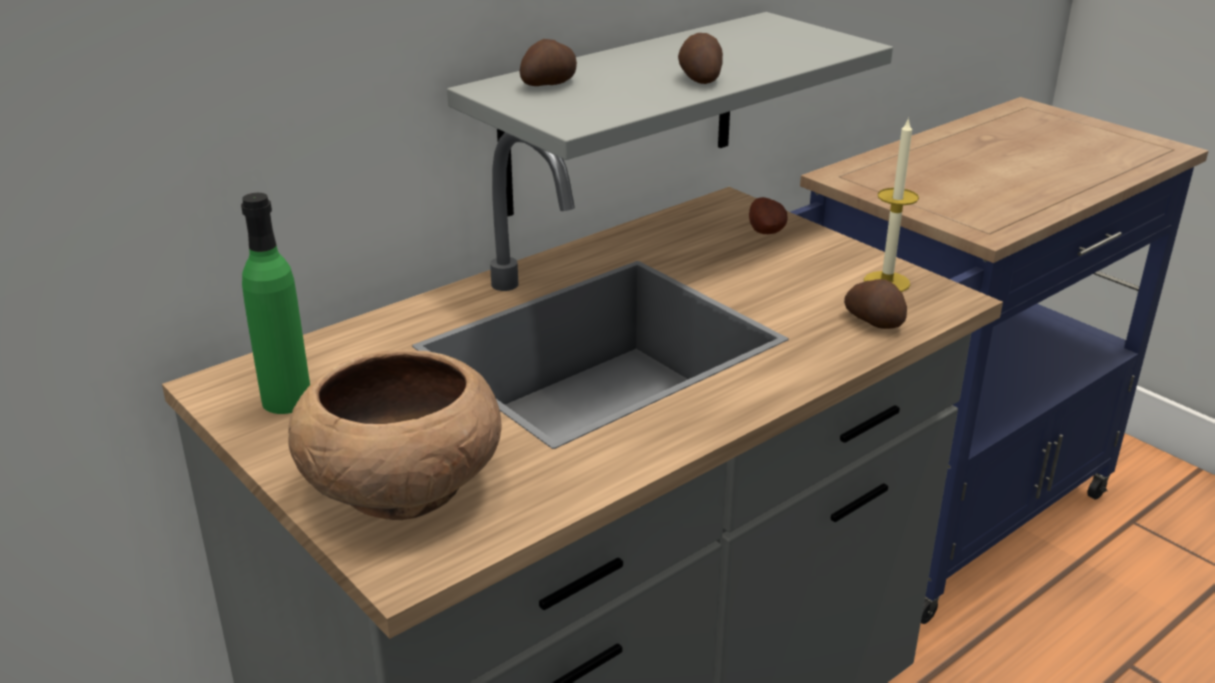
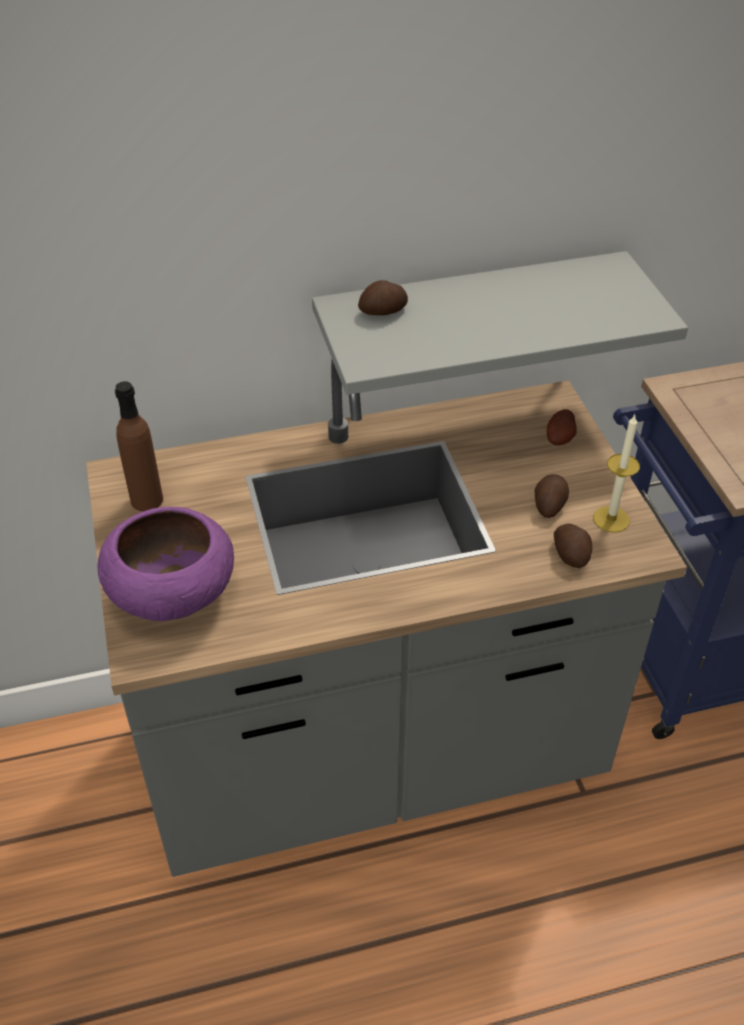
camera: 25 degrees right, 15 degrees up
(287, 400) = (147, 500): green bottle -> brown bottle
(401, 486) = (172, 592): brown bowl -> purple bowl
(700, 78) = (496, 332): potato -> potato (549, 505)

